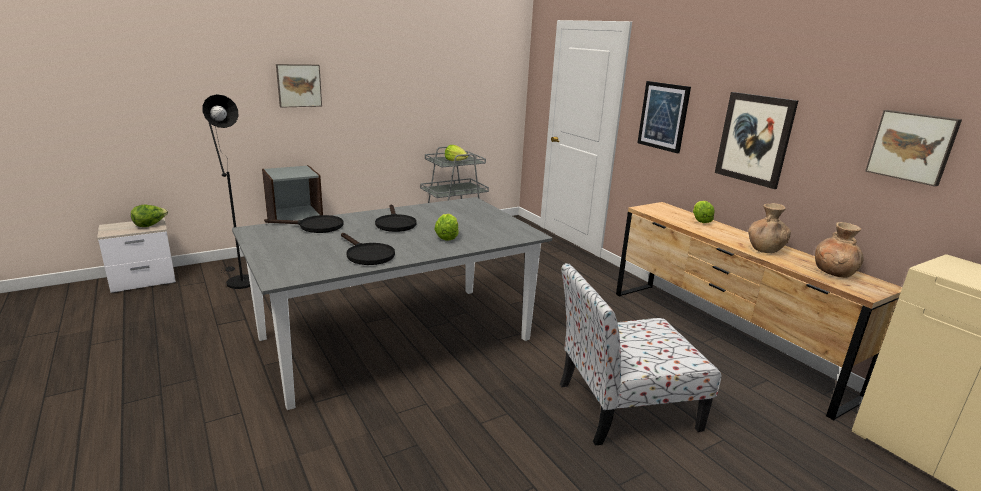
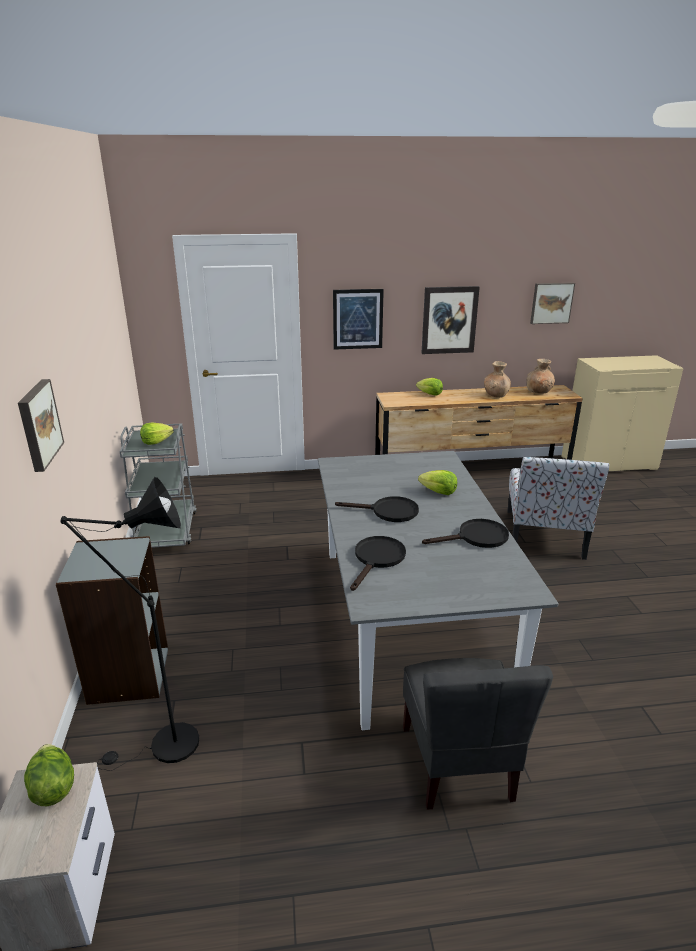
camera: 65 degrees left, 5 degrees up
(225, 383) = (458, 763): none -> grey chair

